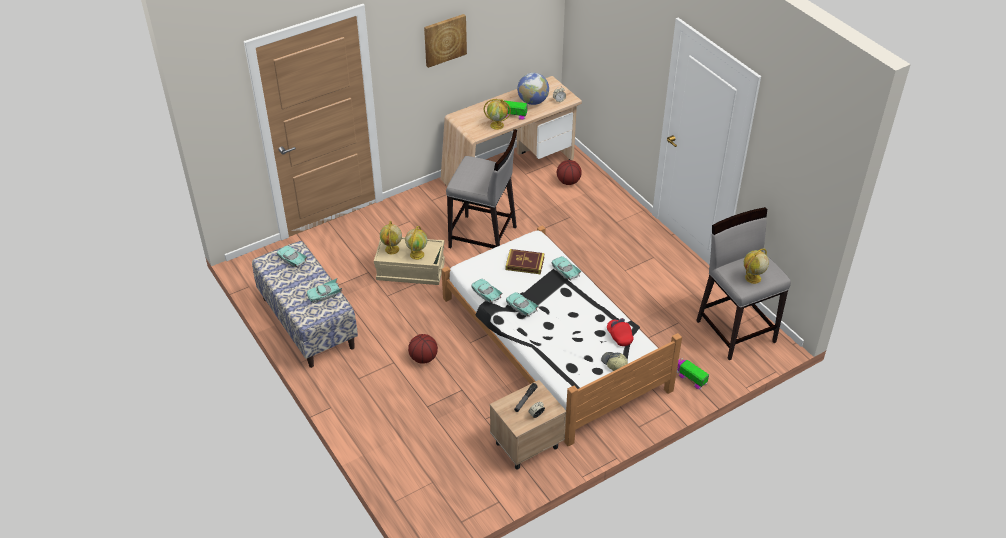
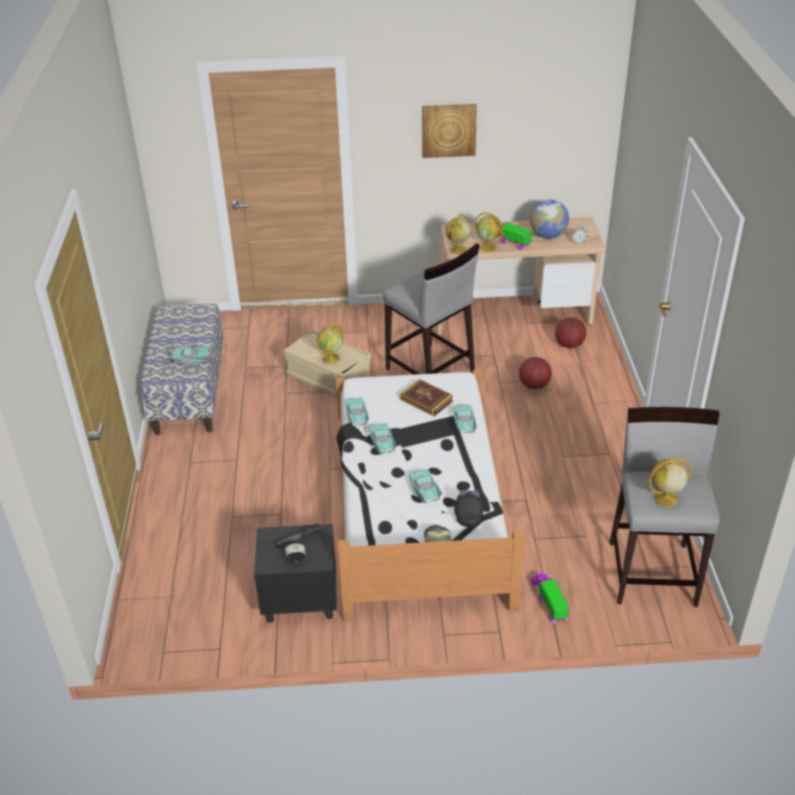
camera: 30 degrees right, 5 degrees down
(292, 260) = (191, 318): turquoise toy car -> turquoise toy car (424, 490)
(392, 249) = (311, 346): globe -> globe (458, 250)
(423, 358) = (269, 467): basketball -> basketball (534, 385)
(526, 445) = (299, 600): beige nightstand -> black nightstand
(619, 336) = (468, 514): red cap -> black cap

